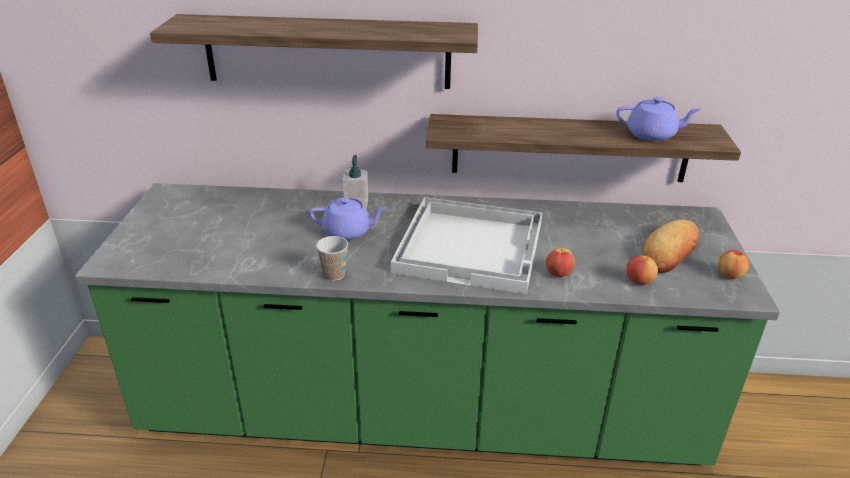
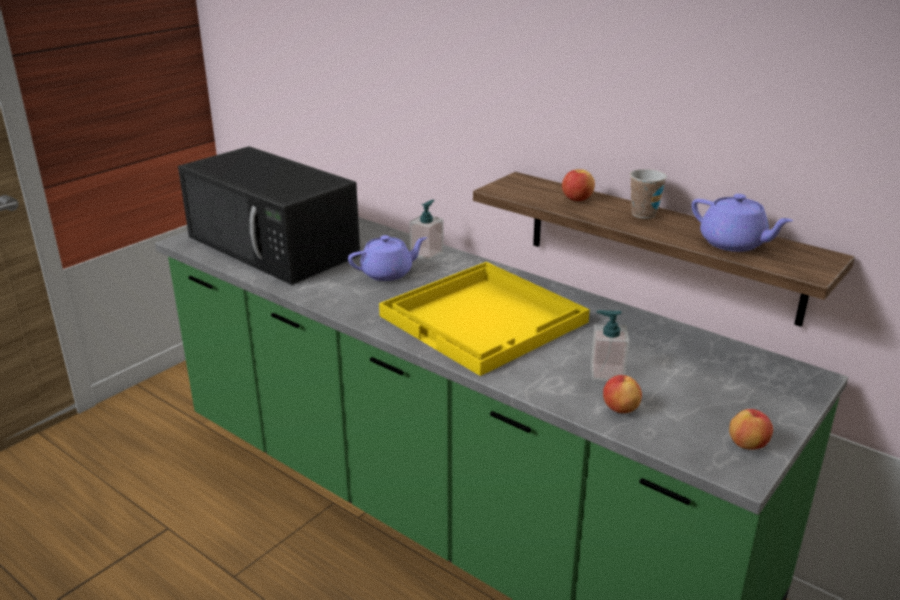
camera: 35 degrees right, 5 degrees down
(212, 239) = (275, 246): none -> black microwave
(327, 52) = (427, 87): shelf -> none
(334, 274) = (331, 301): cup -> cup (643, 214)
(348, 232) = (388, 273): purple teapot -> purple teapot turned 60 degrees counterclockwise
(472, 245) = (485, 319): white tray -> yellow tray
(559, 273) = (539, 371): apple -> apple (577, 199)
(599, 257) = (607, 372): none -> soap dispenser
(670, 251) = (705, 396): bread -> none

